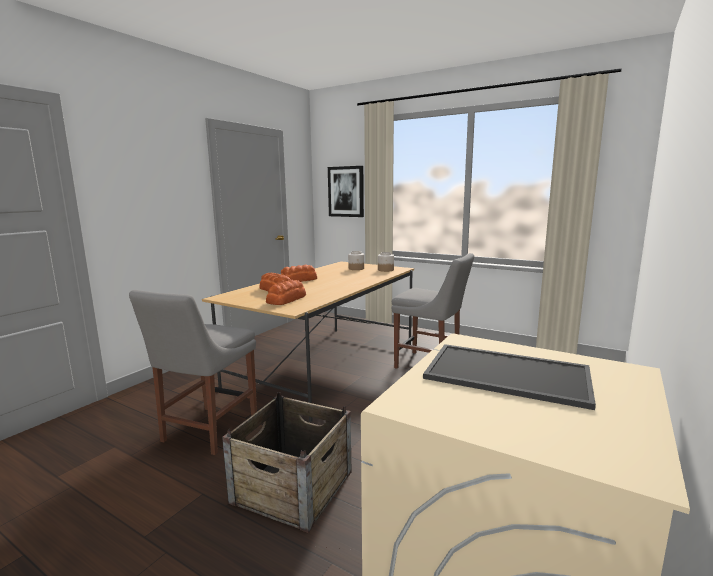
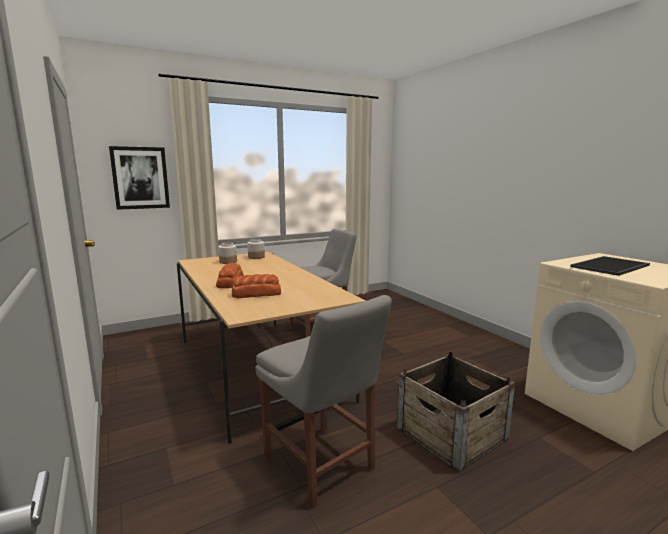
camera: 60 degrees left, 0 degrees up
(287, 299) = (304, 295): bread -> none

